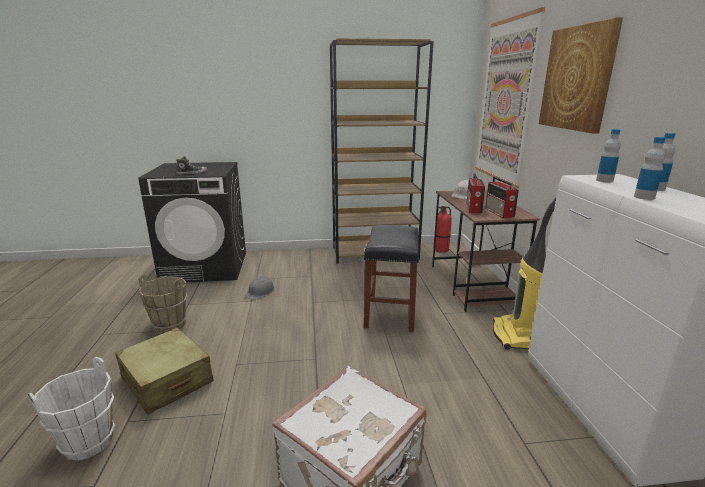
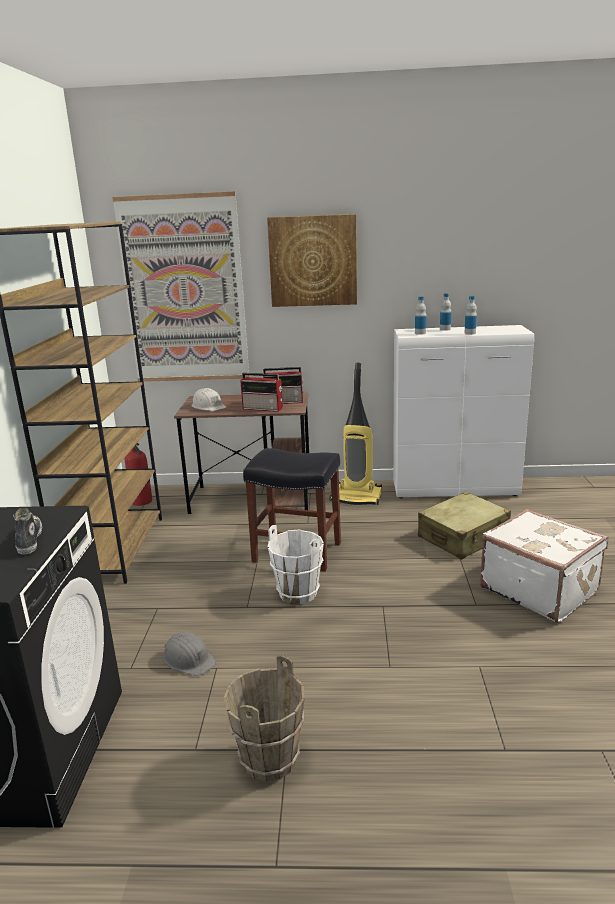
camera: 80 degrees left, 0 degrees up
(89, 442) = (546, 777): white bucket -> white bucket (298, 593)
(167, 380) = (423, 729): beige suitcase -> beige suitcase (463, 537)

